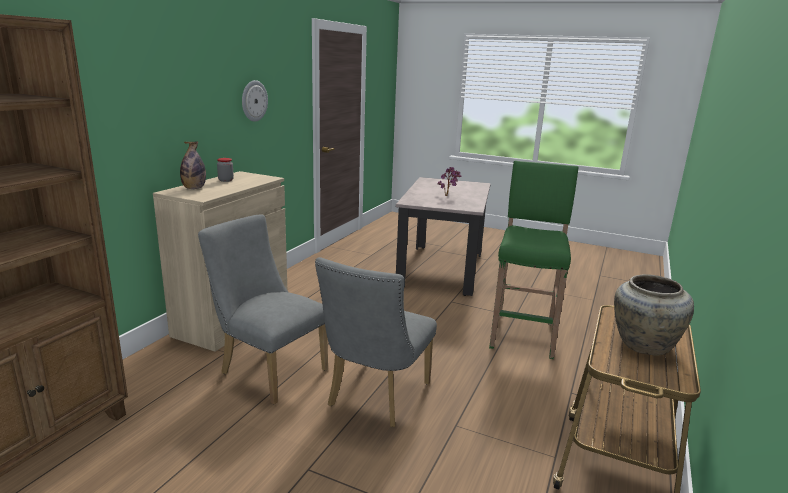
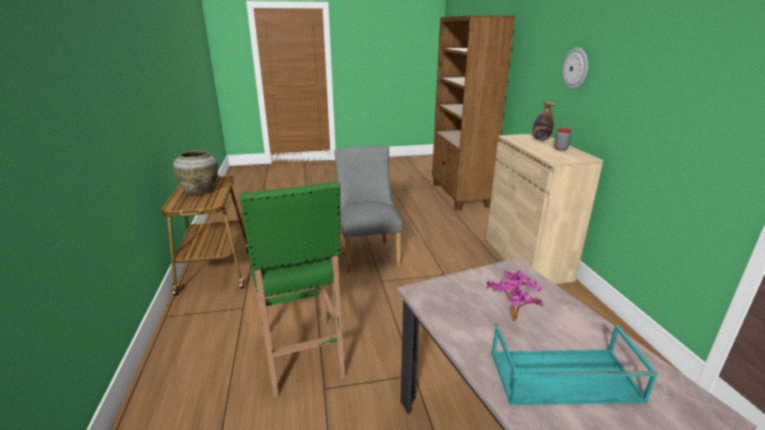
camera: 145 degrees right, 5 degrees up
(254, 101) = (653, 91): wall clock -> wall clock (576, 69)
(268, 369) = (442, 243): grey chair -> none
(455, 188) = (563, 378): none -> turquoise tray

